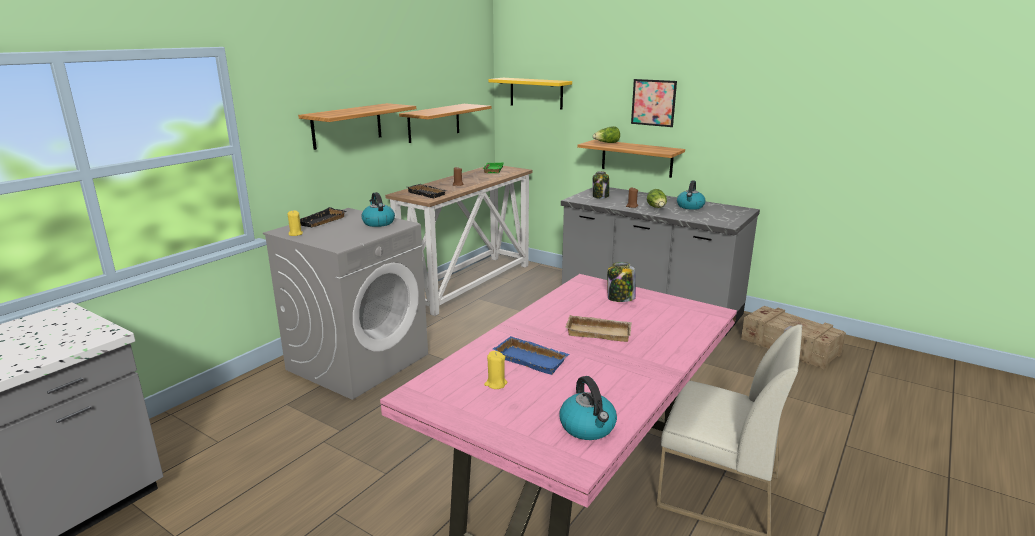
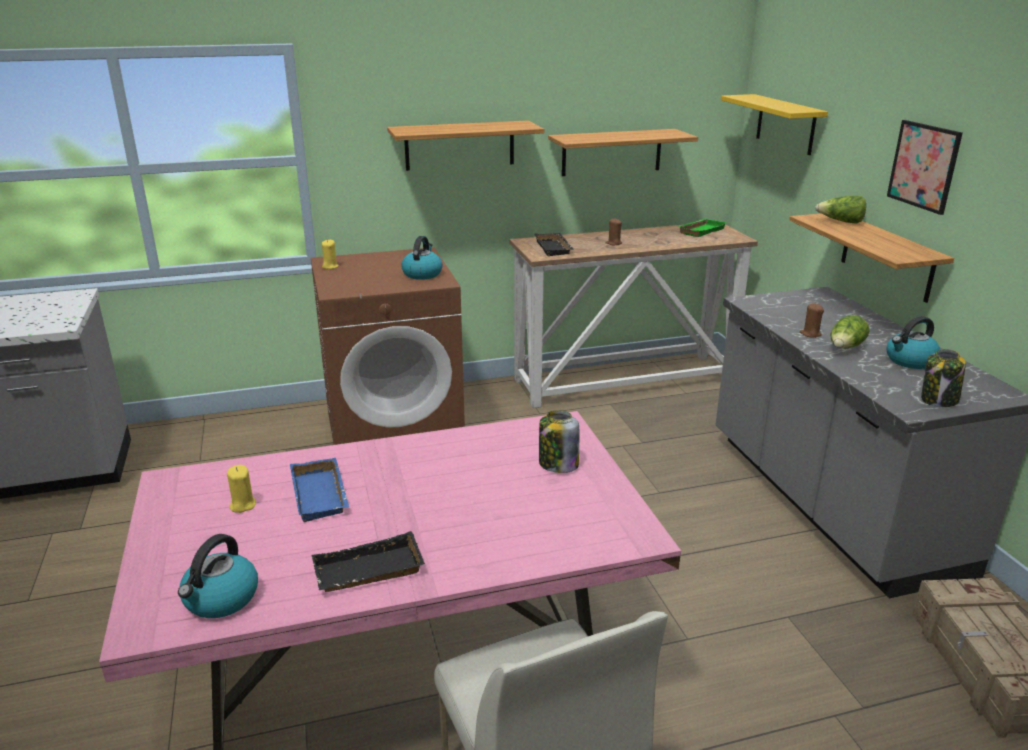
camera: 40 degrees right, 5 degrees up
(322, 221) = (378, 258): black tray -> black tray (367, 572)
(358, 361) = (395, 431): grey washing machine -> brown washing machine
(599, 332) = (447, 496): beige tray -> none
(600, 196) = (794, 306): jar -> jar (939, 400)

